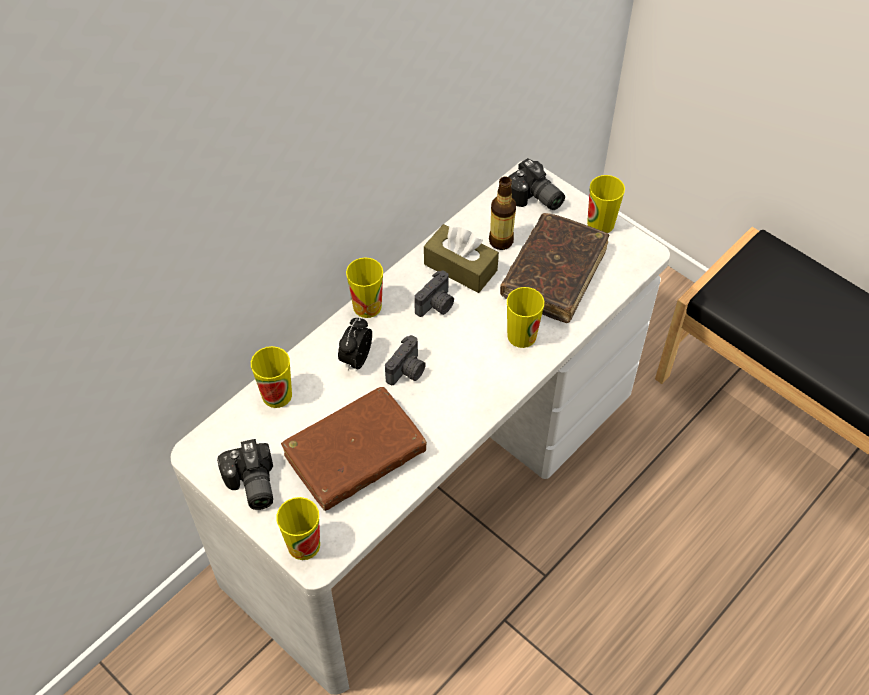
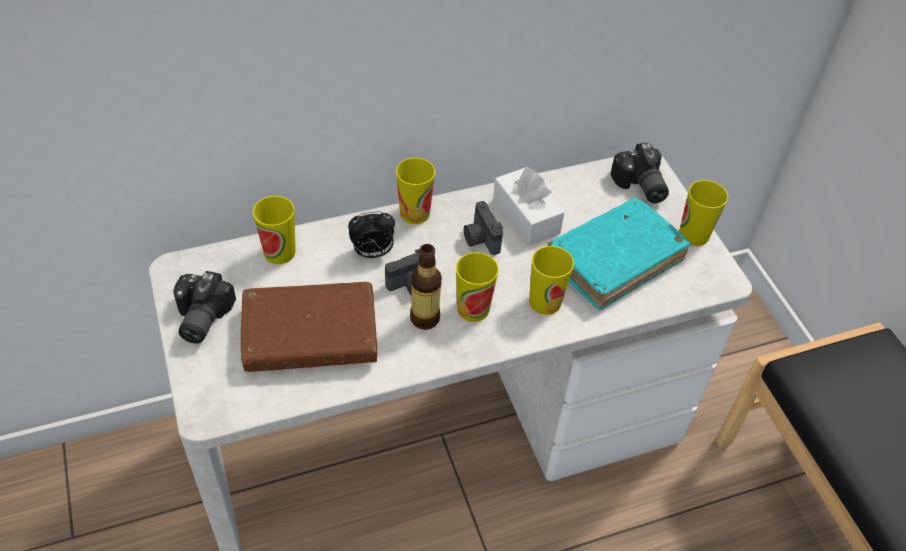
camera: 25 degrees right, 5 degrees down
(304, 545) = (206, 393): cup -> cup (473, 308)
(356, 359) = (372, 253): alarm clock -> alarm clock turned 150 degrees counterclockwise
(436, 305) = (480, 239): camera -> camera turned 90 degrees clockwise
(460, 267) = (526, 216): brown tissue box -> white tissue box
(501, 241) = (581, 210): bottle -> bottle (424, 318)
(554, 274) = (615, 260): brown book -> turquoise book

